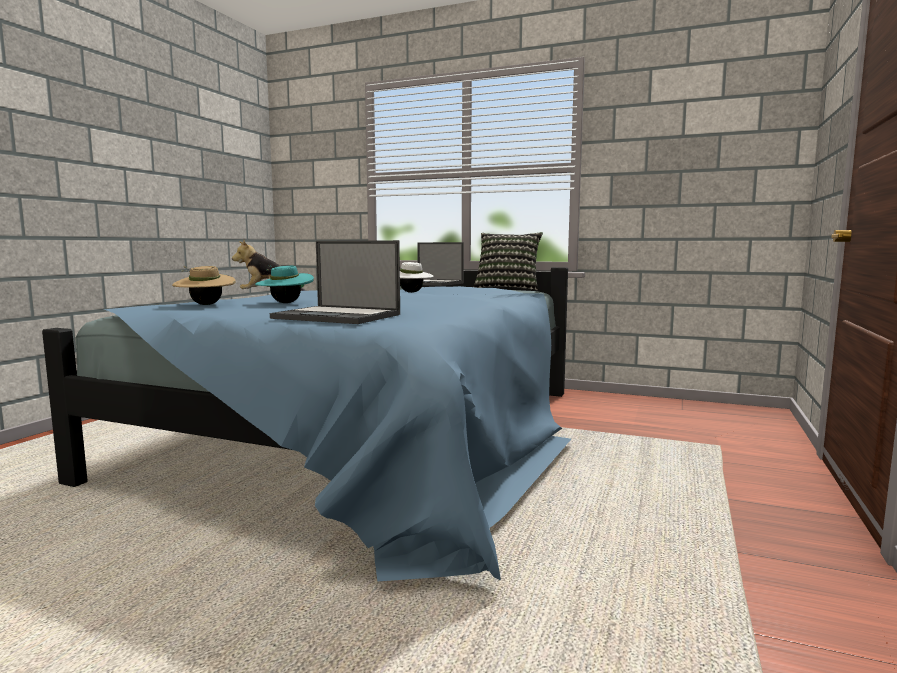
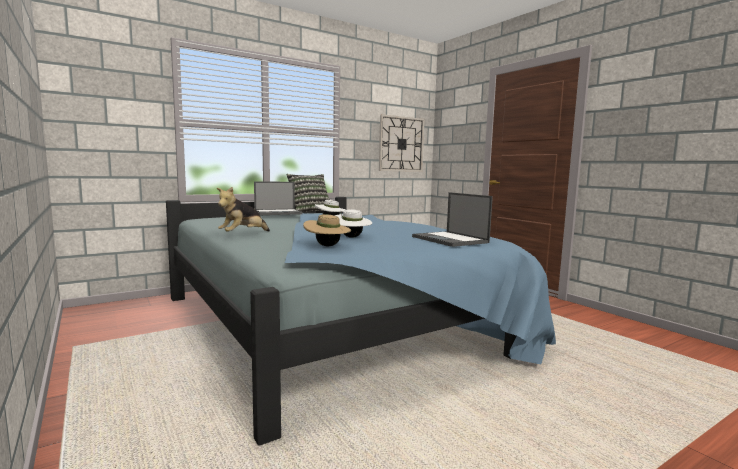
camera: 55 degrees left, 0 degrees up
(285, 303) = (351, 237): turquoise hat -> white hat
(338, 316) = (450, 240): laptop -> laptop turned 90 degrees clockwise
(718, 172) = (401, 144): none -> wall clock

